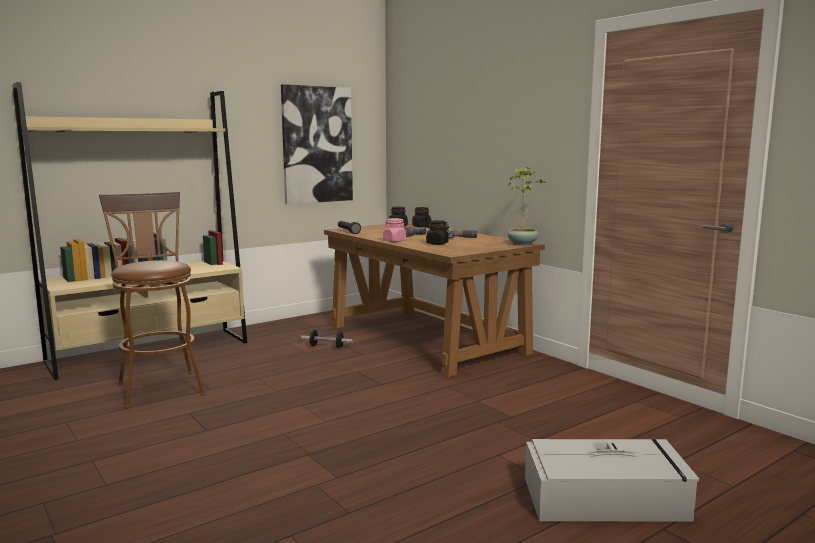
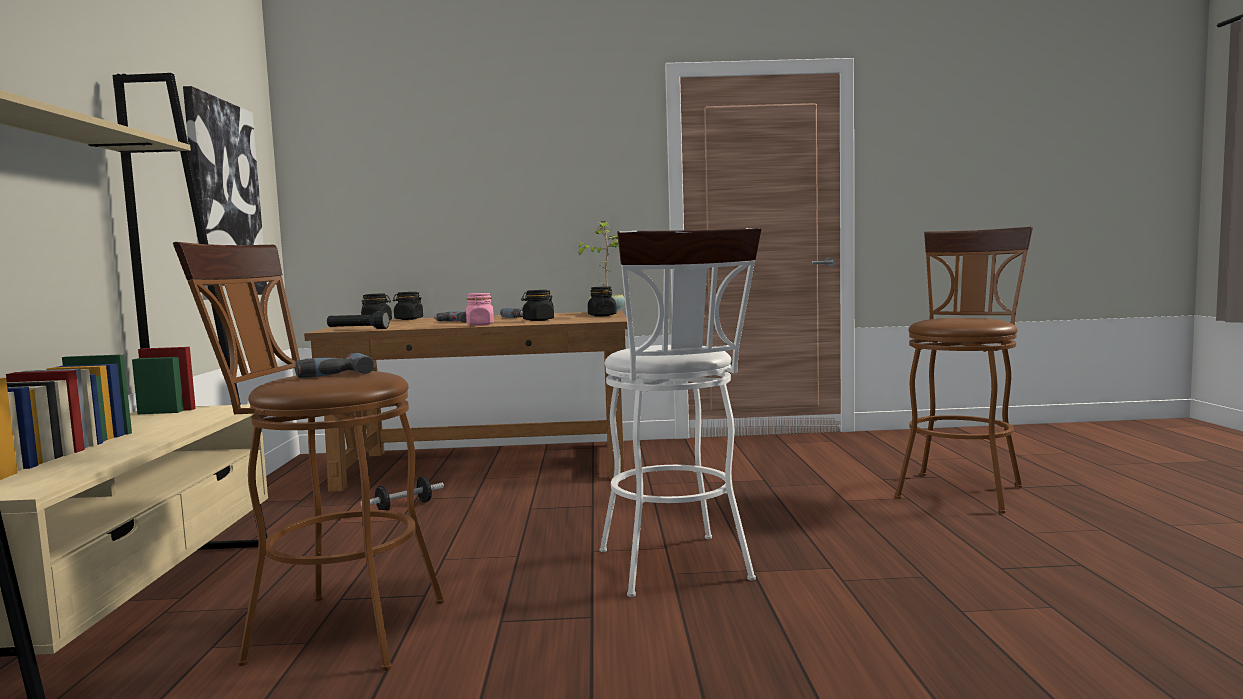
camera: 55 degrees left, 5 degrees down
(156, 263) = (333, 373): none -> power drill
(291, 433) = (678, 569): none -> white stool
(488, 247) = (602, 315): none -> black jar
(607, 498) = (961, 489): grey storage box -> brown stool

